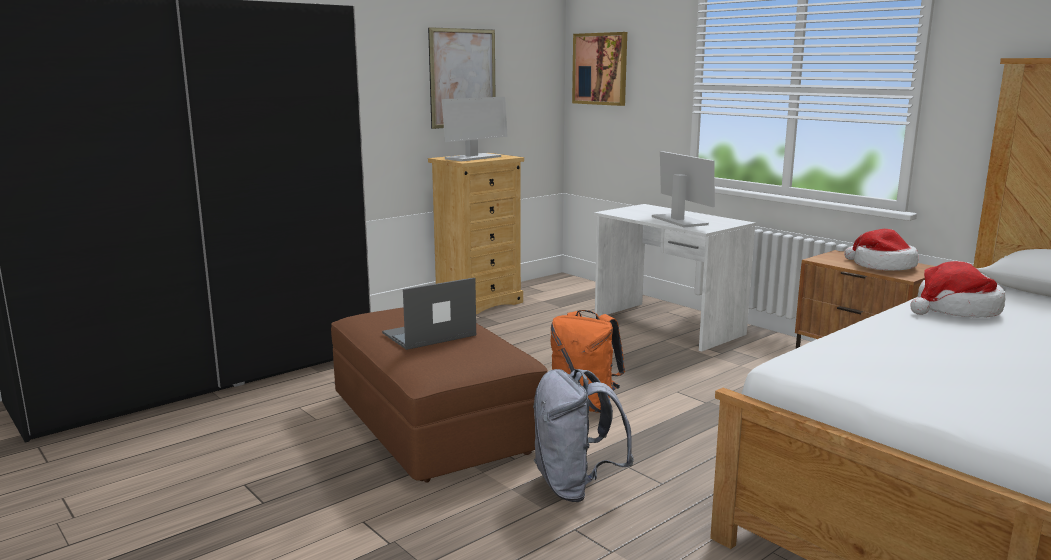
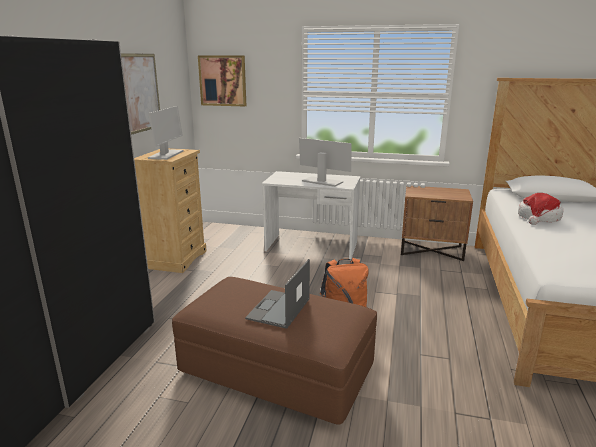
camera: 35 degrees left, 5 degrees up
(575, 486) = (416, 381): grey backpack -> none
(882, 266) = (444, 193): hat -> none

